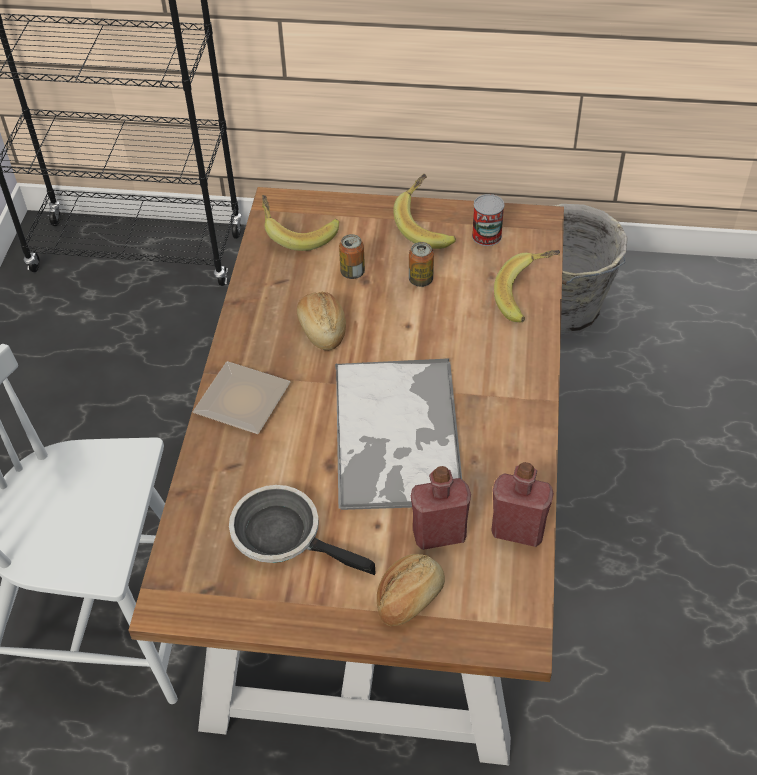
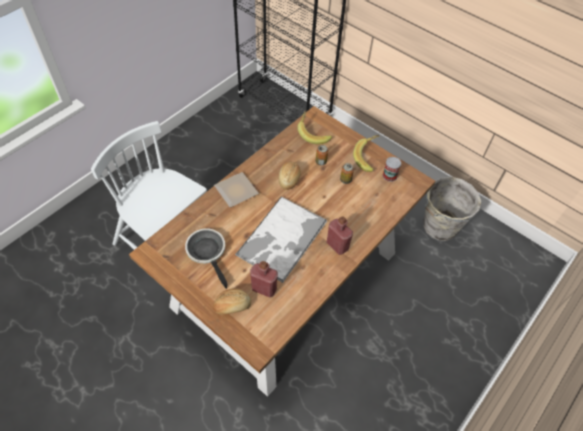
camera: 30 degrees right, 5 degrees up
(518, 531) = (295, 306): red bottle -> red bottle (337, 245)
(528, 297) = (384, 212): banana -> none

